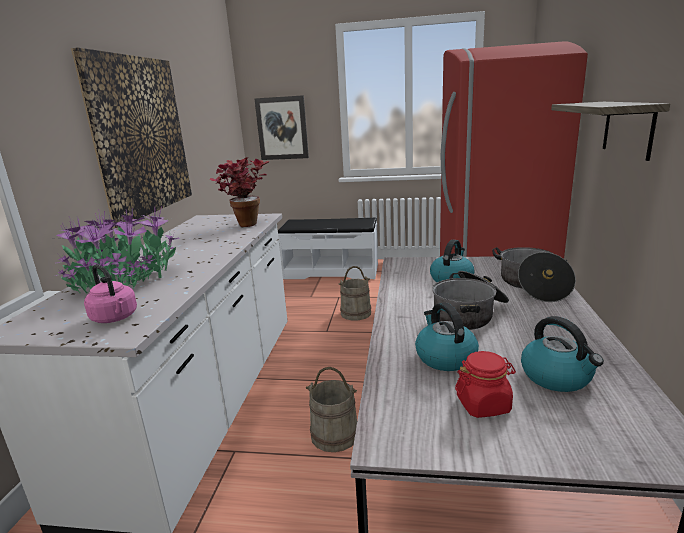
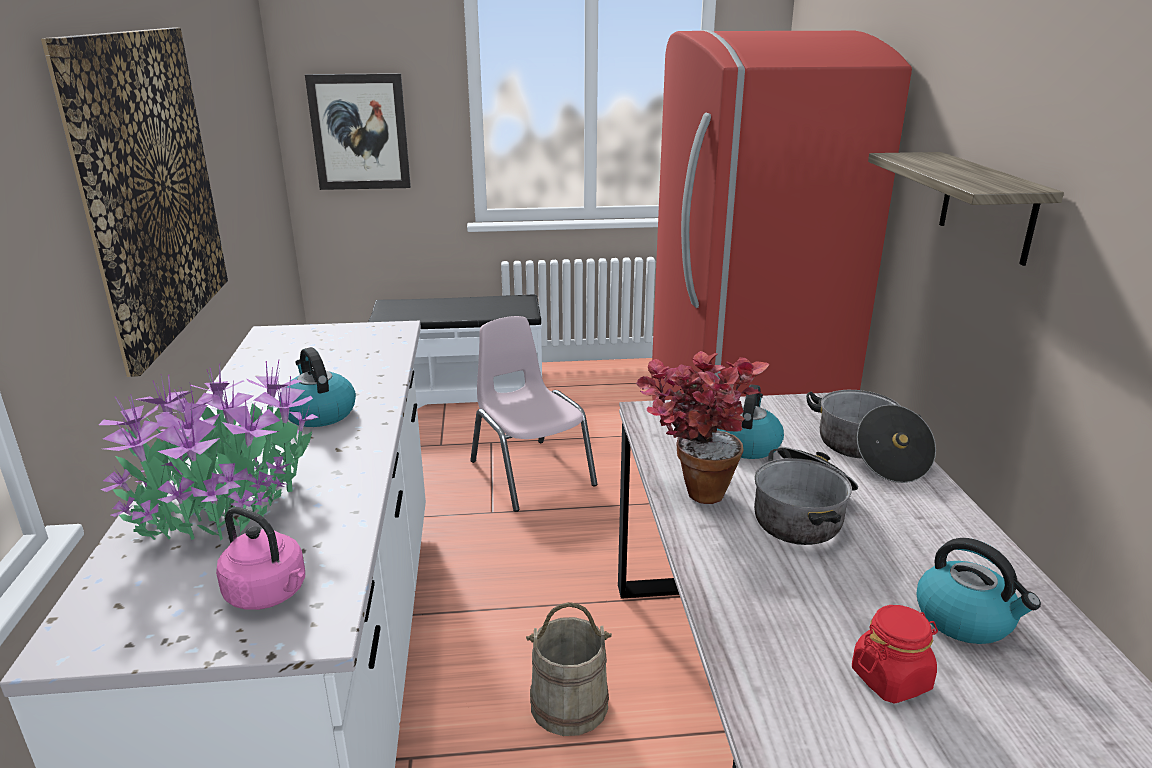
camera: 15 degrees left, 5 degrees up
(245, 223) = (366, 348): potted plant -> potted plant (692, 489)
(355, 313) = (531, 473): beige bucket -> pink chair
(445, 357) = (803, 599): kettle -> kettle (319, 413)

